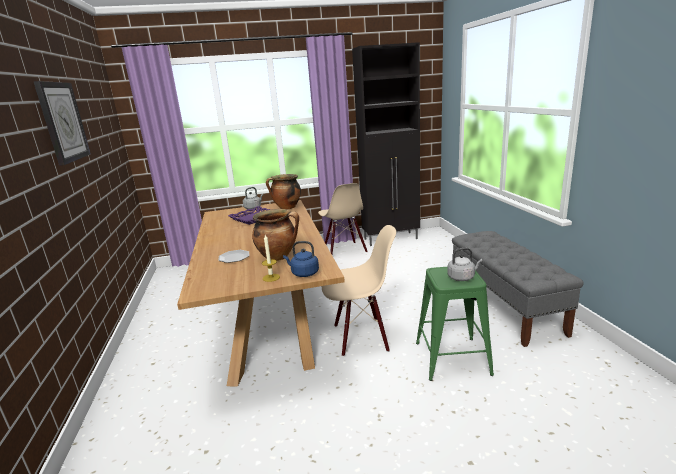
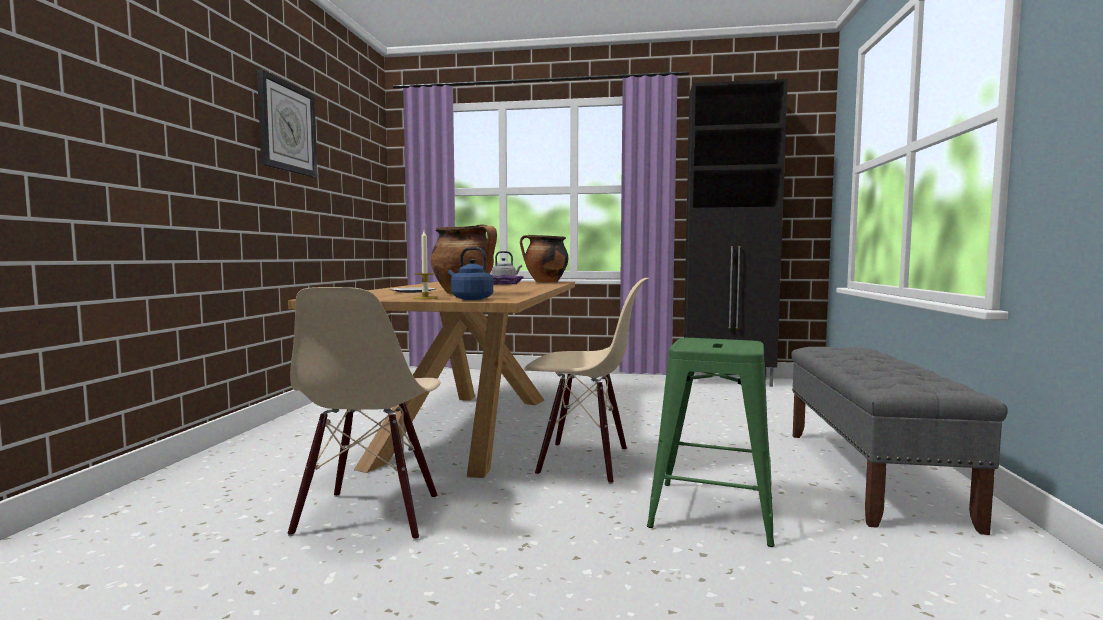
camera: 20 degrees right, 15 degrees down
(344, 250) = (644, 383): beige chair -> beige chair (370, 516)
(462, 277) = (728, 346): grey kettle -> none

